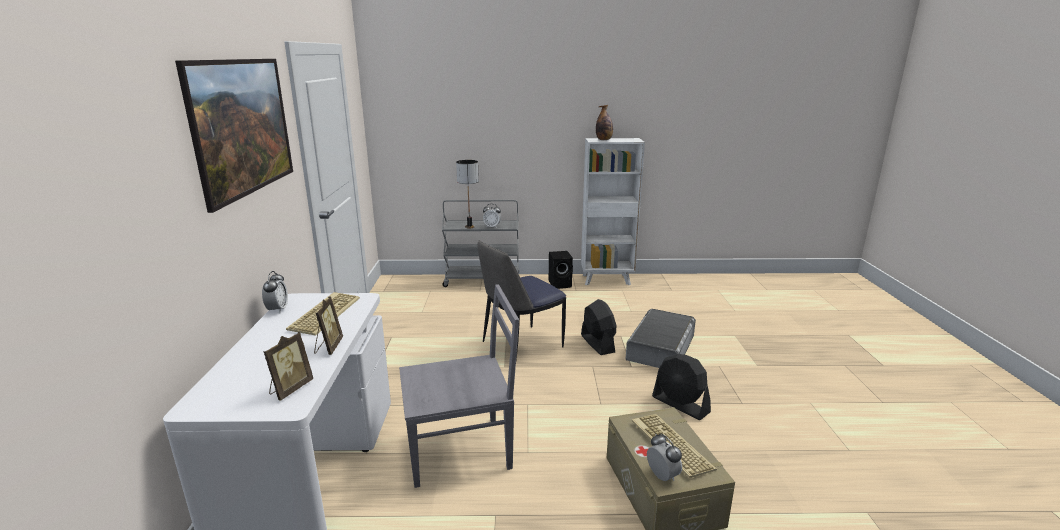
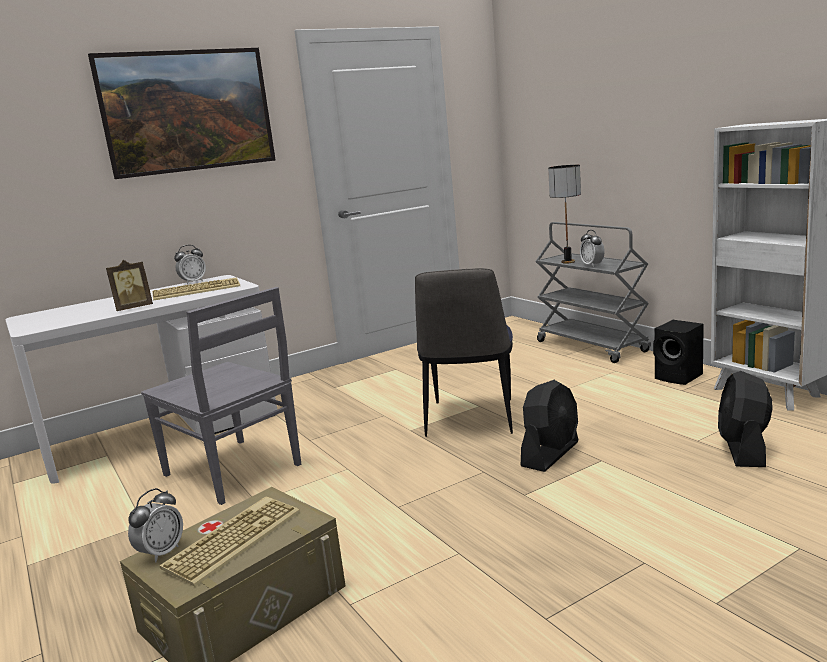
camera: 60 degrees right, 5 degrees down
(290, 389) = (57, 322): picture frame -> none
(520, 345) = (470, 419): chair -> chair turned 105 degrees counterclockwise
(604, 140) = (755, 124): bottle -> none
(661, 347) = (620, 497): grey storage box -> none
(680, 405) = (466, 563): black fan -> black fan (743, 449)

